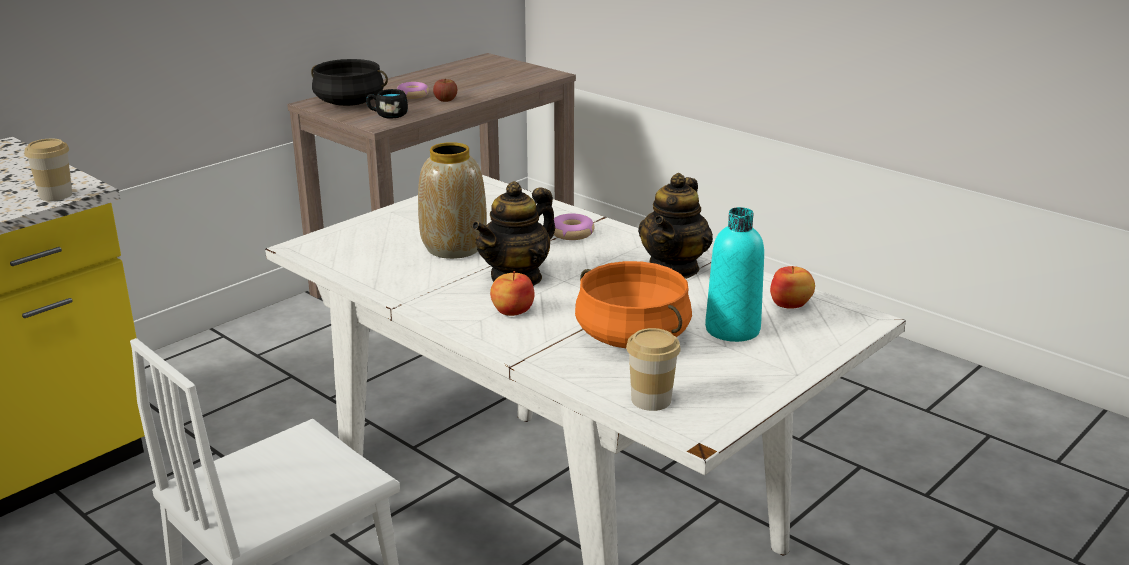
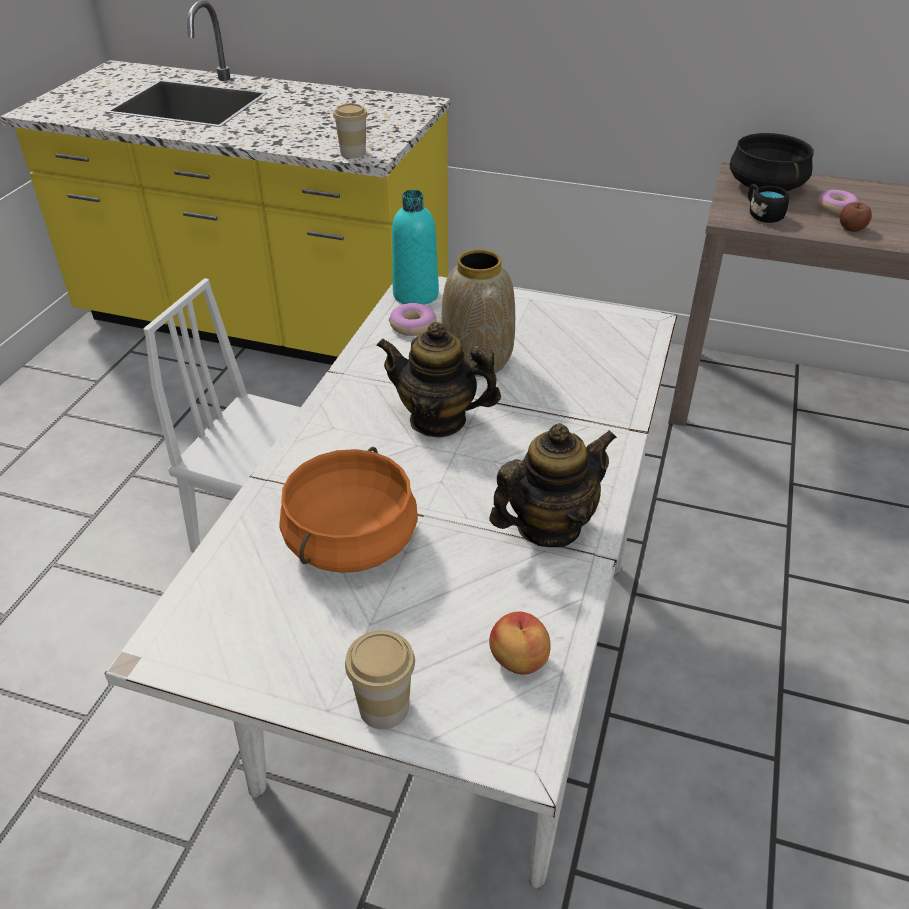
camera: 65 degrees right, 15 degrees up
(512, 311) = (363, 440): apple -> none
(571, 233) = (577, 422): donut -> donut (413, 325)
(651, 400) = (217, 594): cup -> cup (384, 707)
(674, 268) = (548, 526): teapot -> teapot turned 150 degrees clockwise
(732, 329) = (414, 620): turquoise bottle -> turquoise bottle (415, 294)

